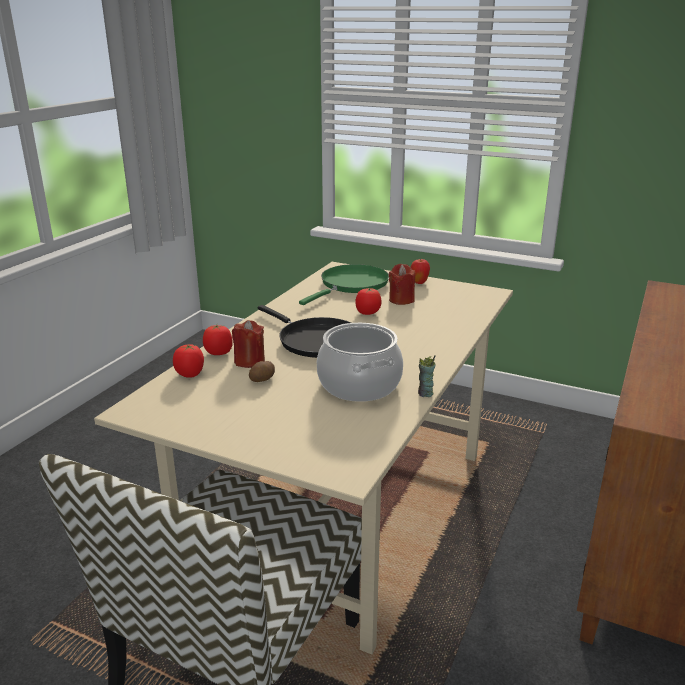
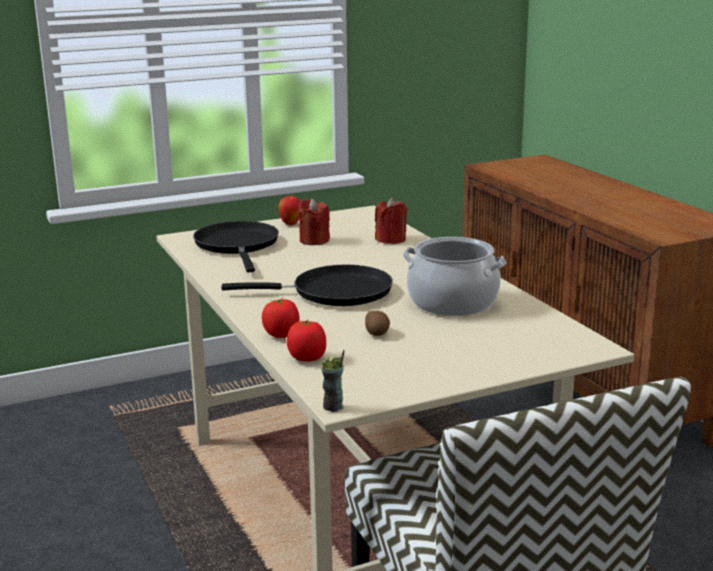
camera: 50 degrees left, 5 degrees down
(249, 361) = (327, 328): red candle -> red candle (391, 240)
(351, 285) = (237, 245): green frying pan -> black frying pan
(367, 313) = (315, 259): tomato -> none
(425, 394) = (506, 287): cup -> cup (333, 407)

